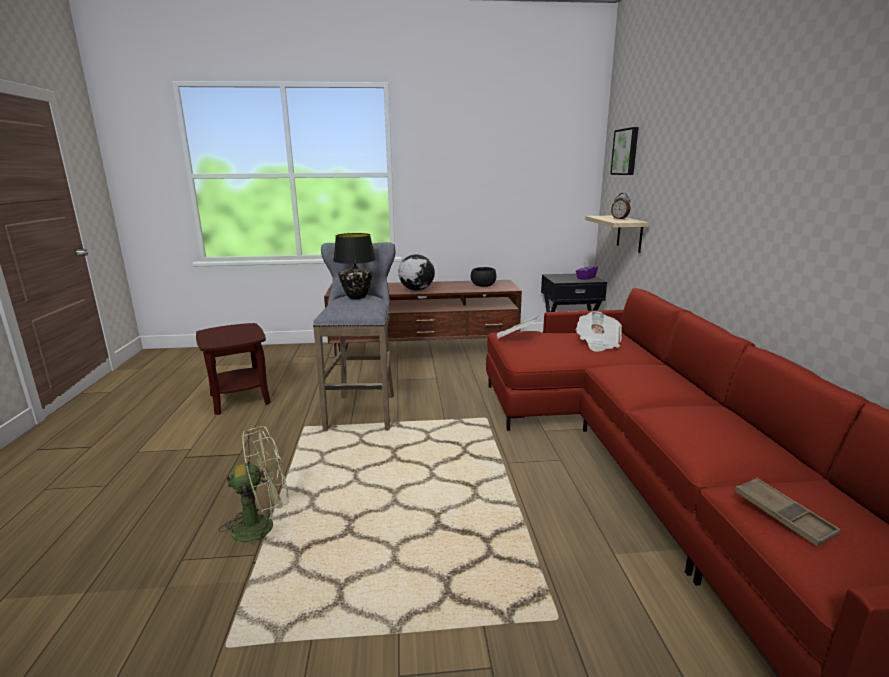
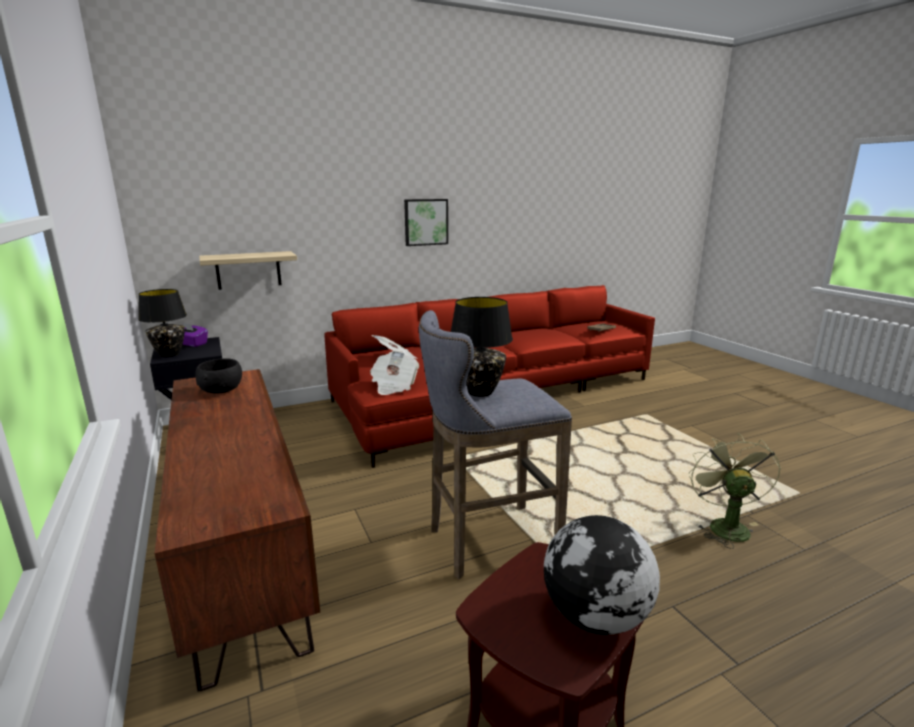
camera: 110 degrees left, 0 degrees up
(263, 526) = (724, 525): green fan -> green fan turned 45 degrees clockwise
(416, 290) = (249, 431): globe -> globe (595, 617)
(560, 275) = (169, 354): none -> black table lamp
(620, 219) = (254, 254): alarm clock -> none
(626, 152) = (200, 176): picture -> picture (425, 222)

